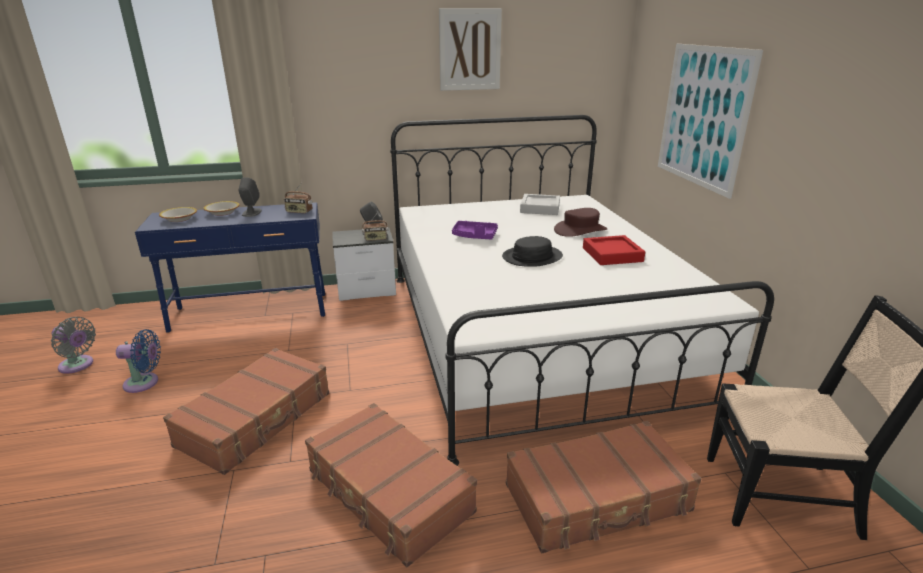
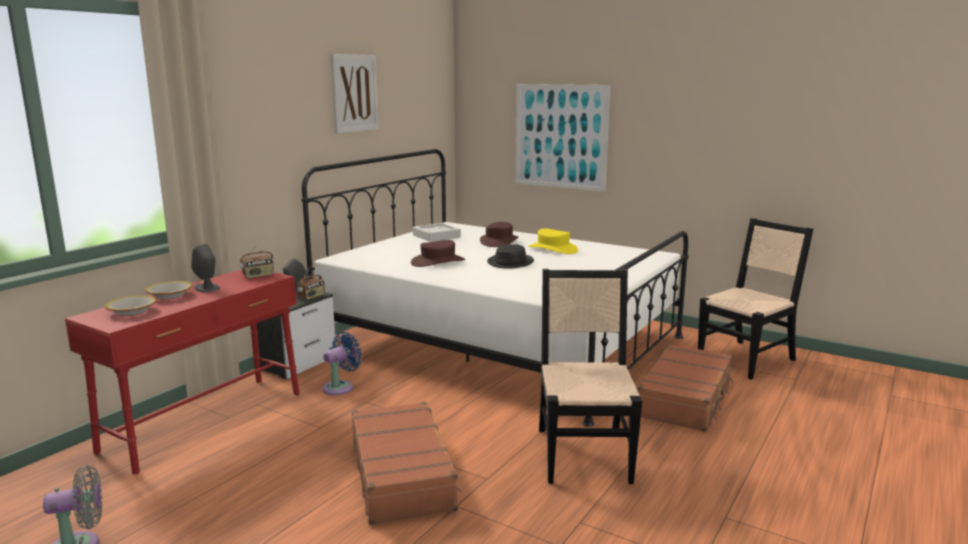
camera: 45 degrees left, 10 degrees down
(144, 383) = (218, 513): blue fan -> blue fan (341, 387)
(250, 313) = (206, 422): blue console table -> red console table
(388, 492) = (584, 455): brown suitcase -> chair
(474, 236) = (438, 262): purple tray -> brown hat
(612, 255) = (553, 249): red tray -> yellow hat

